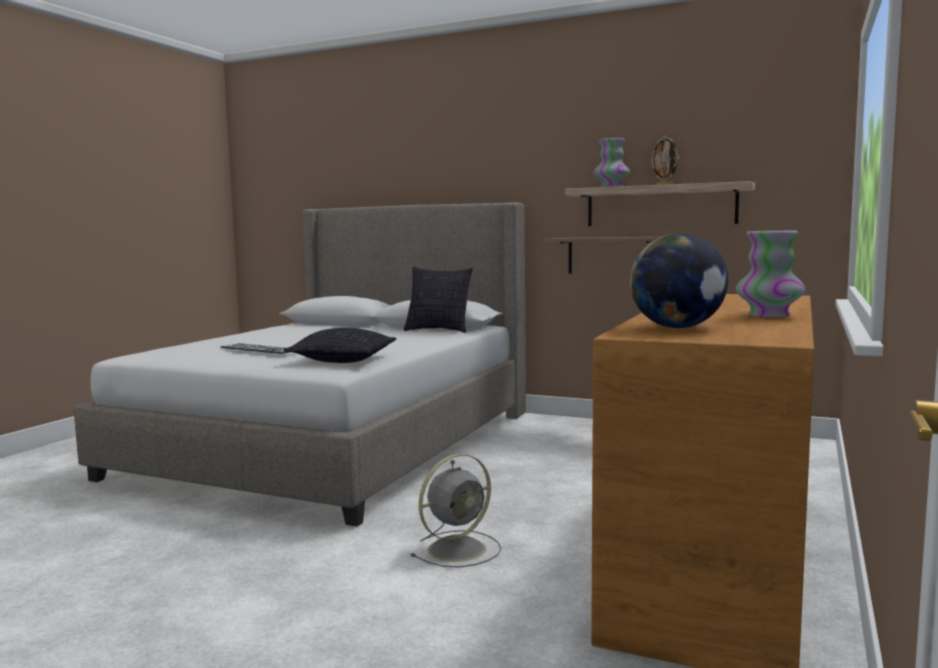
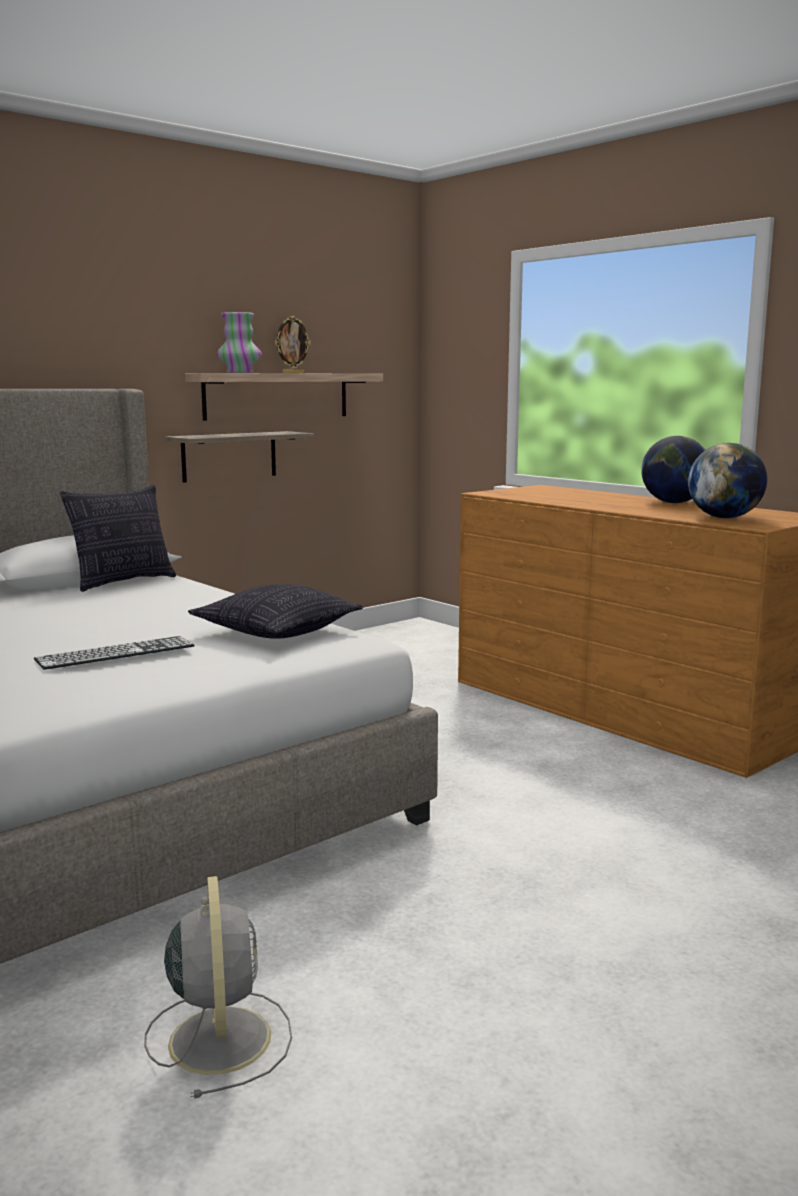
camera: 65 degrees left, 5 degrees up
(459, 548) = (533, 785): grey fan -> grey fan (219, 1037)
(768, 316) = (673, 502): vase -> globe

